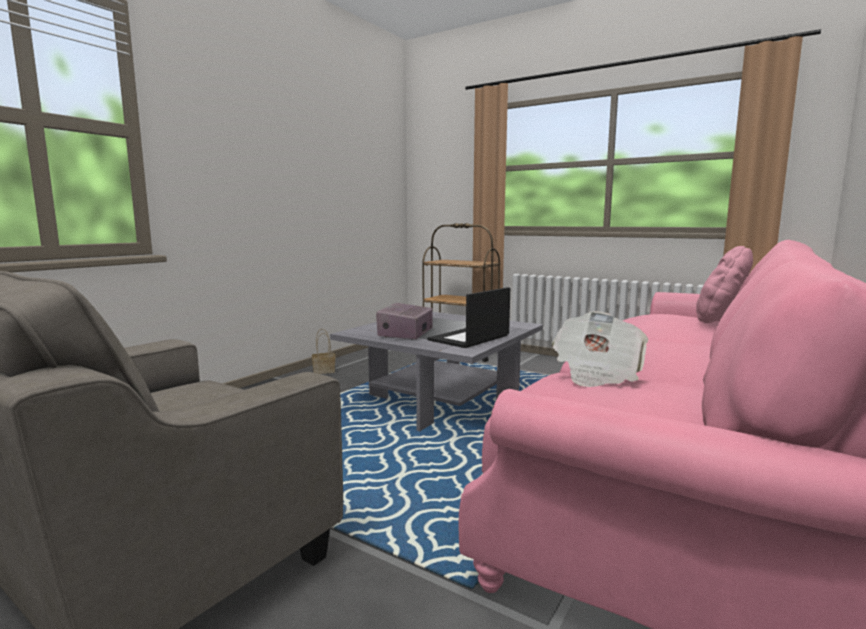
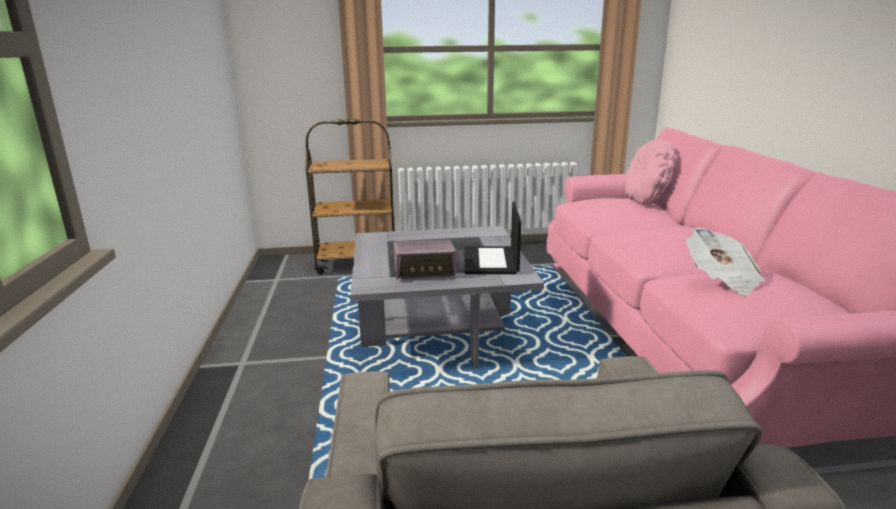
camera: 40 degrees left, 10 degrees up
(324, 371) = (251, 335): basket -> none
(405, 333) = (424, 271): radio -> radio turned 75 degrees counterclockwise

